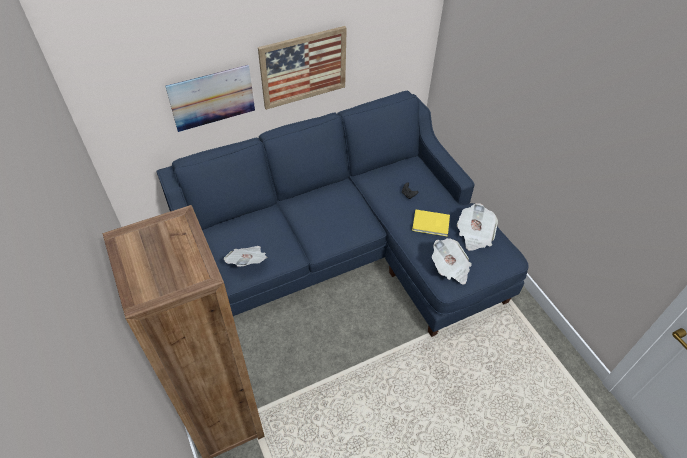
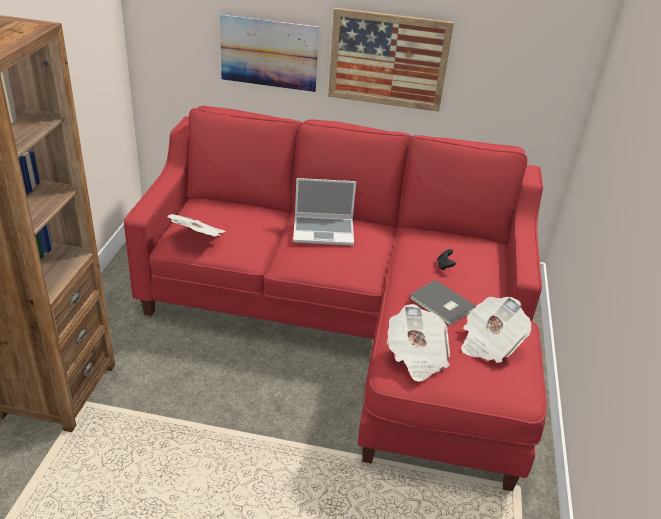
camera: 35 degrees right, 15 degrees down
(317, 208) = (324, 231): none -> laptop
(347, 250) = (353, 321): blue sofa -> red sofa
(431, 224) = (441, 305): yellow book -> grey book

